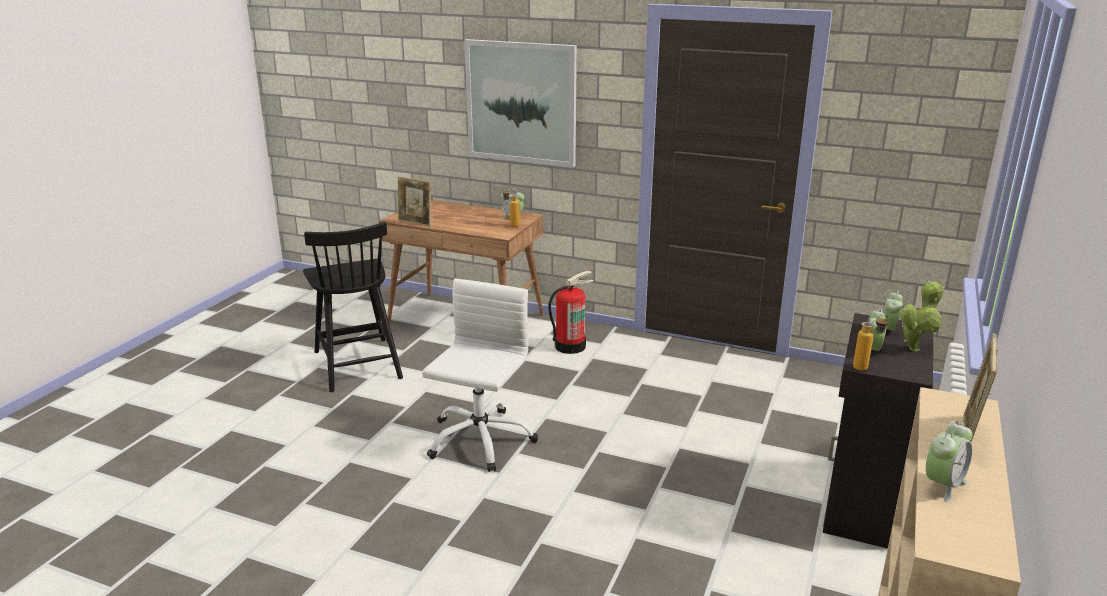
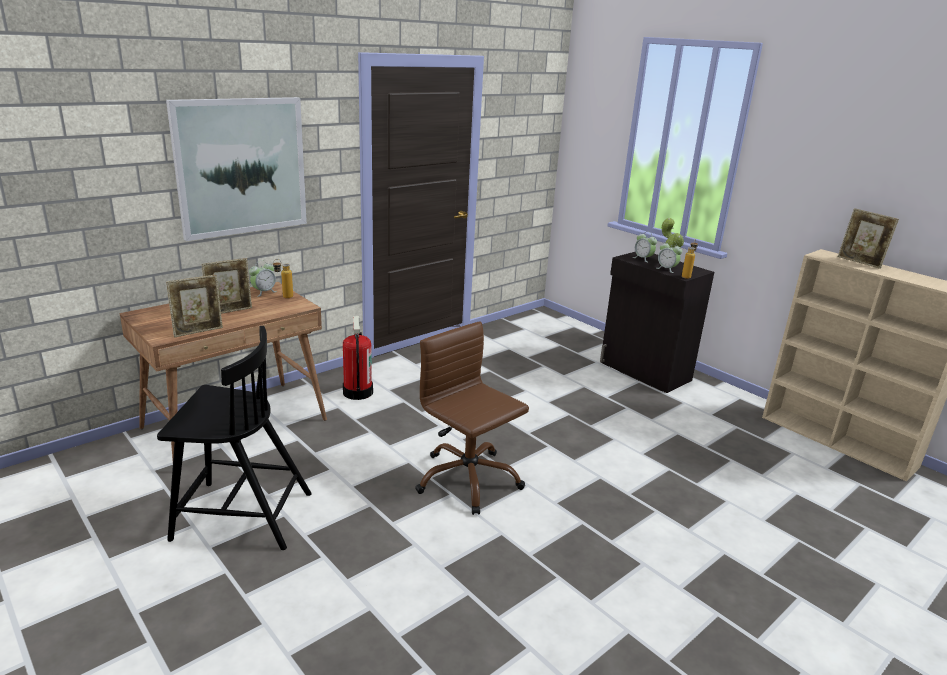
camera: 65 degrees left, 0 degrees up
(462, 219) = (230, 311): none -> picture frame
(480, 439) = (467, 480): white office chair -> brown office chair
(943, 485) = (909, 278): alarm clock -> none

